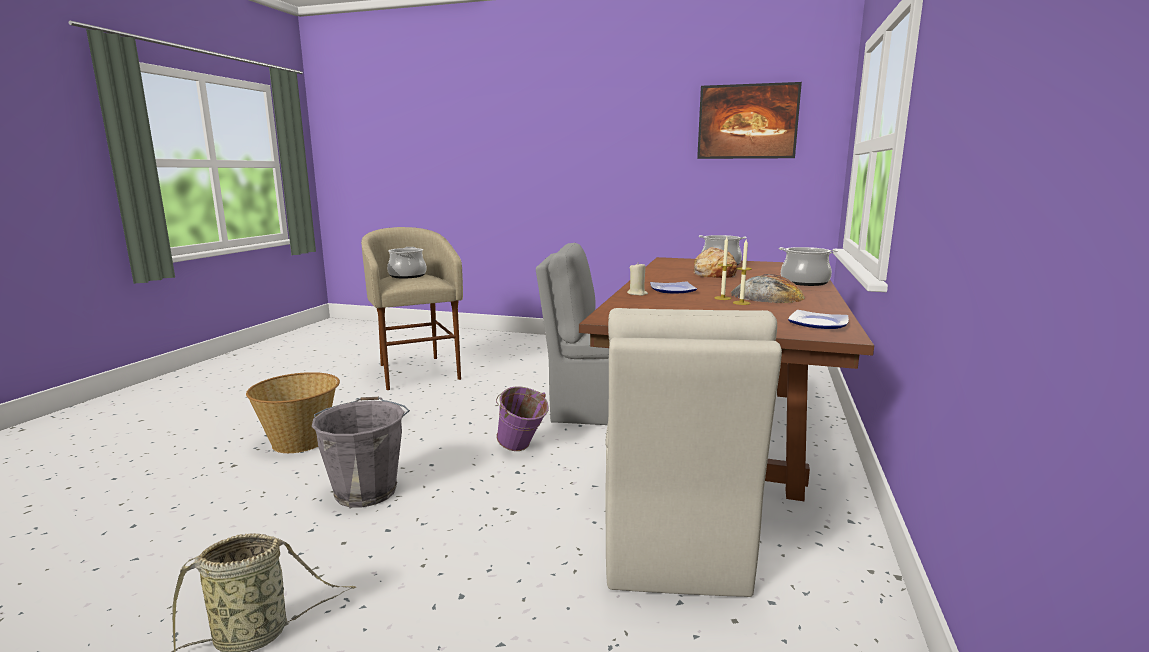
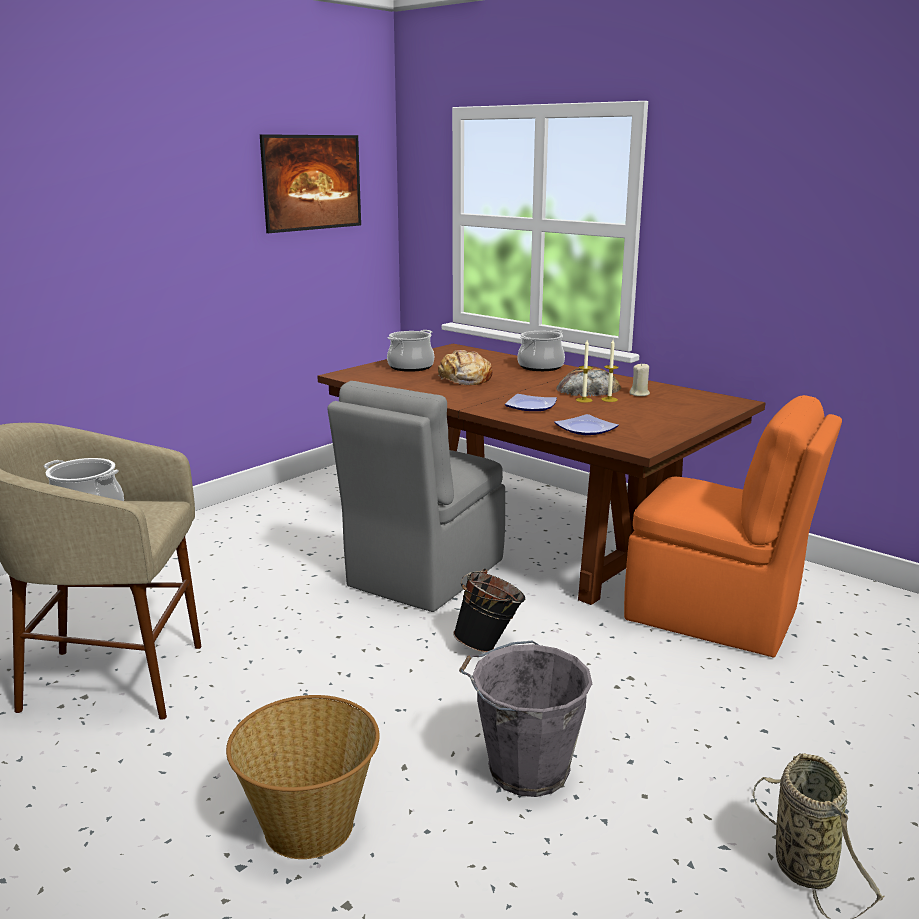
camera: 65 degrees left, 5 degrees up
(521, 449) = (489, 645): purple bucket -> black bucket
(637, 294) = (534, 419): beige candle -> beige candle (639, 394)
(671, 543) = (716, 615): beige chair -> orange chair
(818, 324) = (700, 399): plate -> plate (587, 429)

